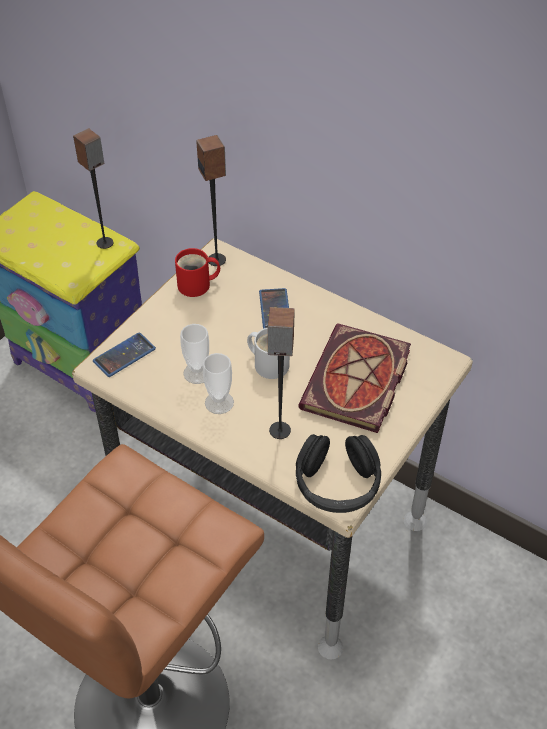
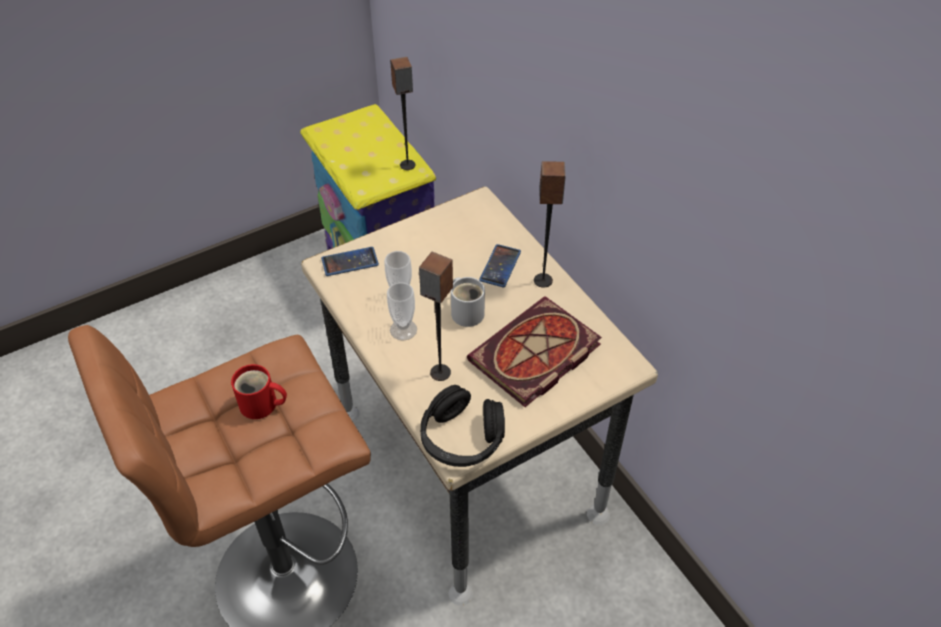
camera: 25 degrees right, 0 degrees up
(197, 285) = (446, 223): red mug -> red mug (261, 405)
(217, 260) = (476, 206): speaker -> speaker (543, 280)

